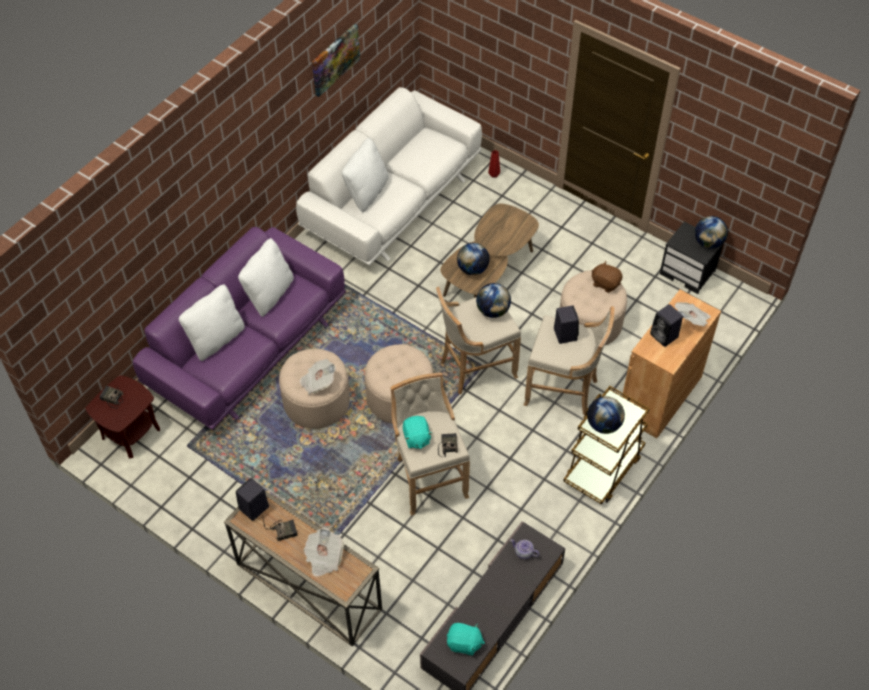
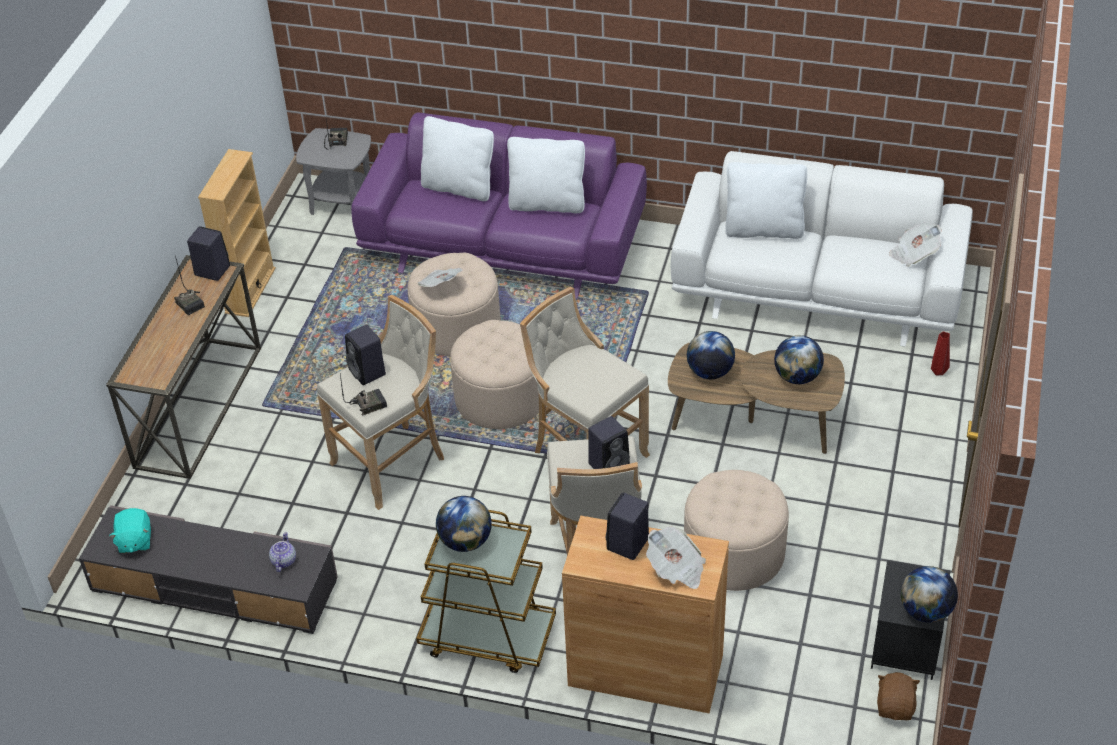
camera: 70 degrees right, 10 degrees down
(131, 433) = (342, 202): brown side table -> grey side table
(197, 521) = (250, 290): none -> beige bookcase
(324, 558) = (165, 345): newspaper -> newspaper (914, 254)
(335, 59) = (824, 36): picture -> none
(416, 438) = (368, 373): turquoise plush toy -> black speaker
(493, 310) = (609, 382): globe -> globe (797, 377)
(605, 283) = (763, 509): brown plush toy -> brown plush toy (895, 707)

